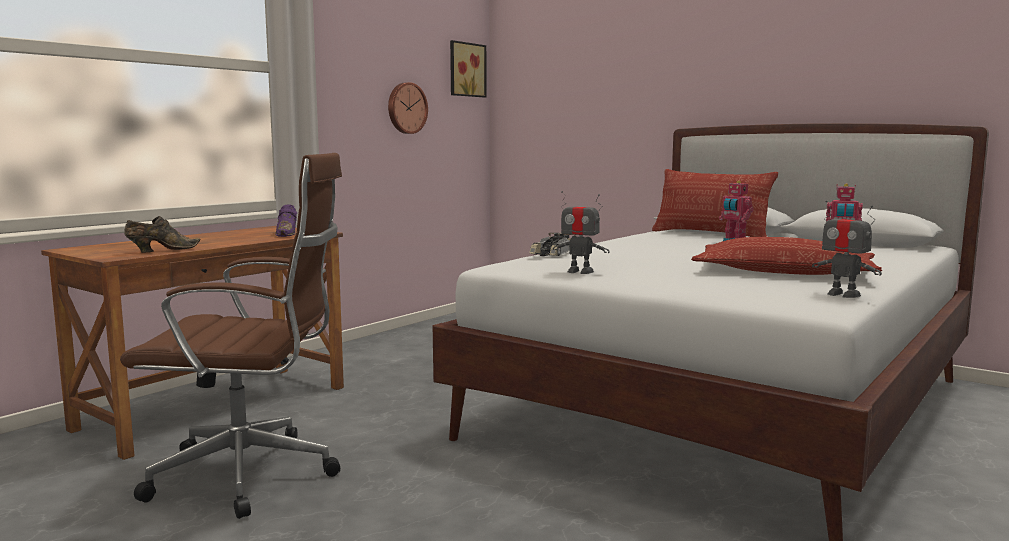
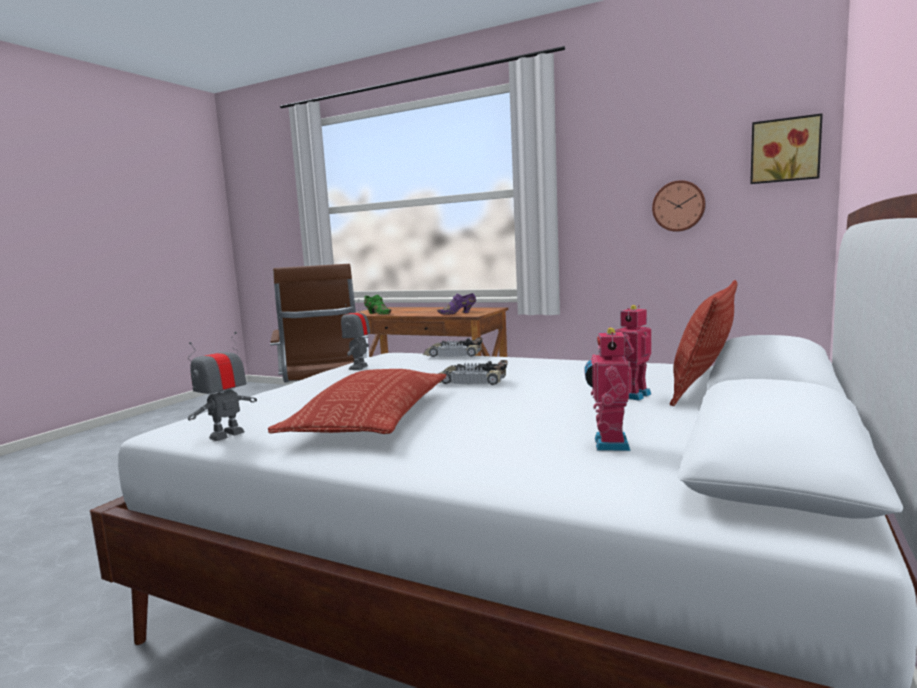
camera: 80 degrees right, 0 degrees up
(161, 250) = (377, 313): brown shoe -> green shoe
(679, 254) = (470, 381): none -> toy car

